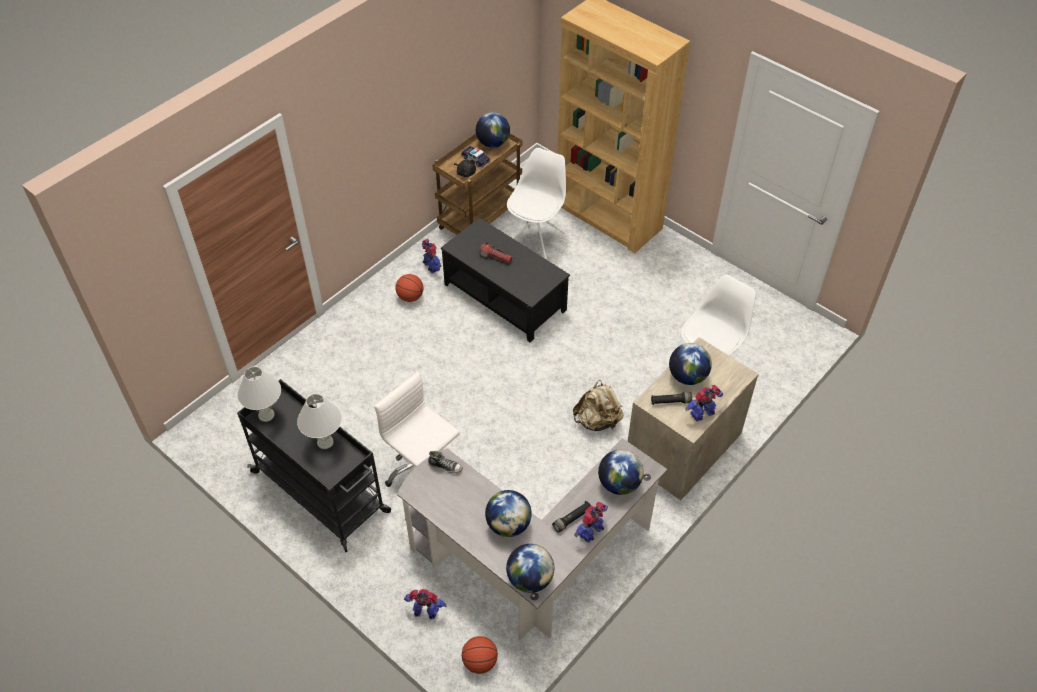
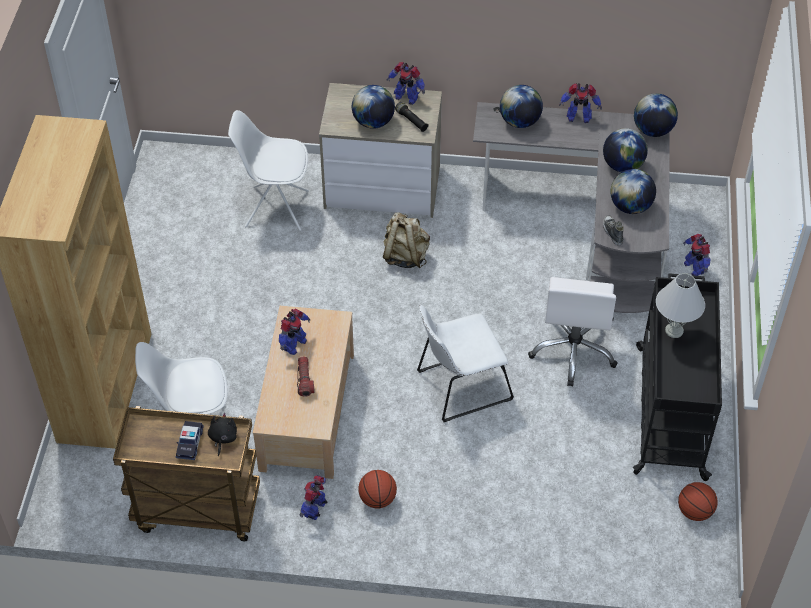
camera: 125 degrees left, 0 degrees up
(266, 415) = (694, 395): white table lamp -> none
(453, 384) = (460, 386): none -> white chair
(480, 662) = (696, 213): basketball -> basketball (695, 511)
(493, 143) = (146, 443): globe -> globe (630, 206)
(506, 296) = (306, 411): black coffee table -> beige coffee table
(529, 265) = (294, 345): none -> toy robot
(572, 519) = (579, 133): black flashlight -> none

